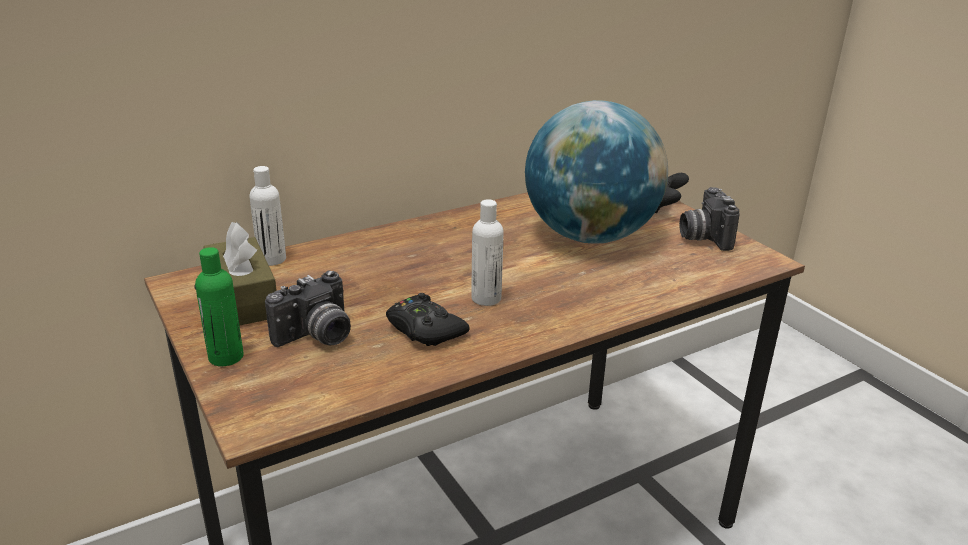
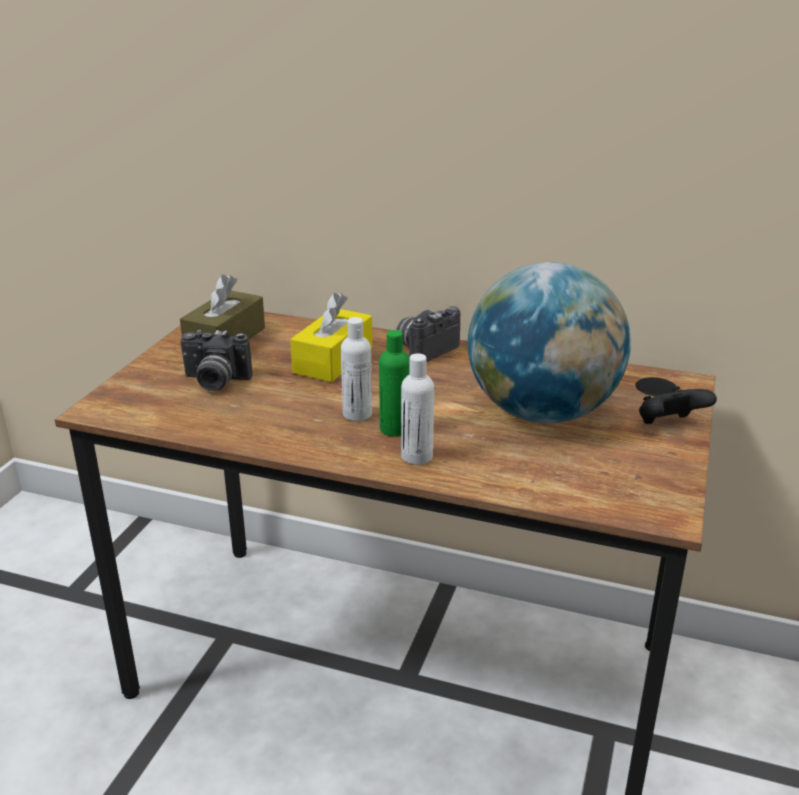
camera: 50 degrees right, 0 degrees up
(226, 357) = (154, 368): green bottle -> green bottle (394, 429)
(272, 259) = (289, 323): white bottle -> white bottle (417, 456)
(378, 270) = (333, 360): none -> yellow tissue box
(424, 329) = (278, 411): black game controller -> none
(703, 237) = (650, 465): camera -> camera (425, 349)

